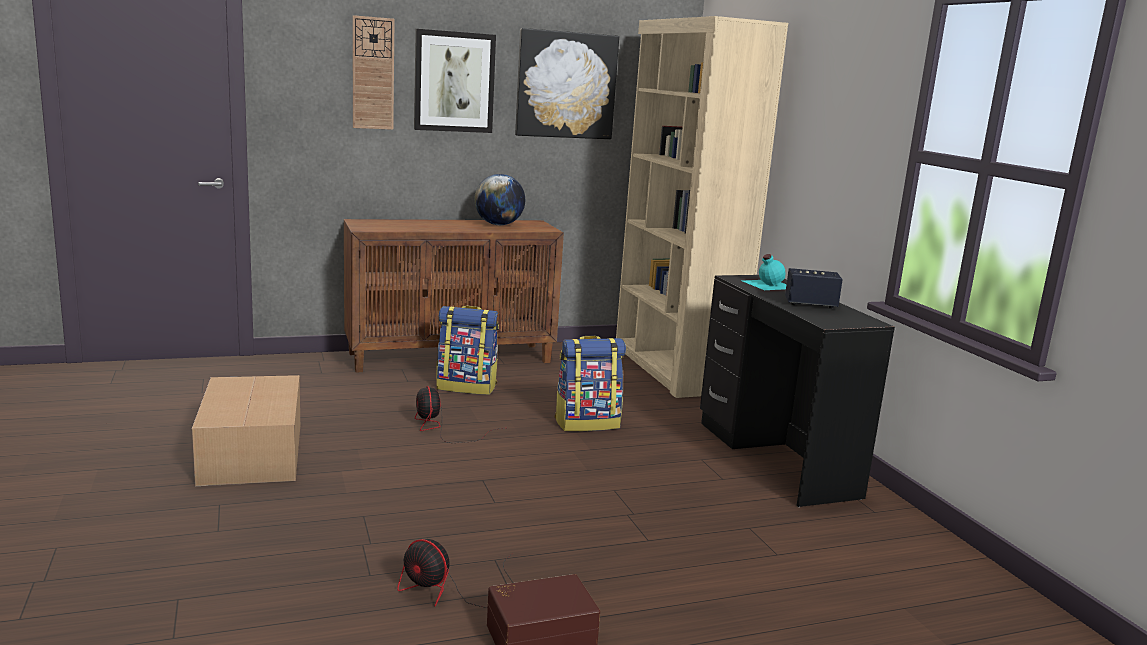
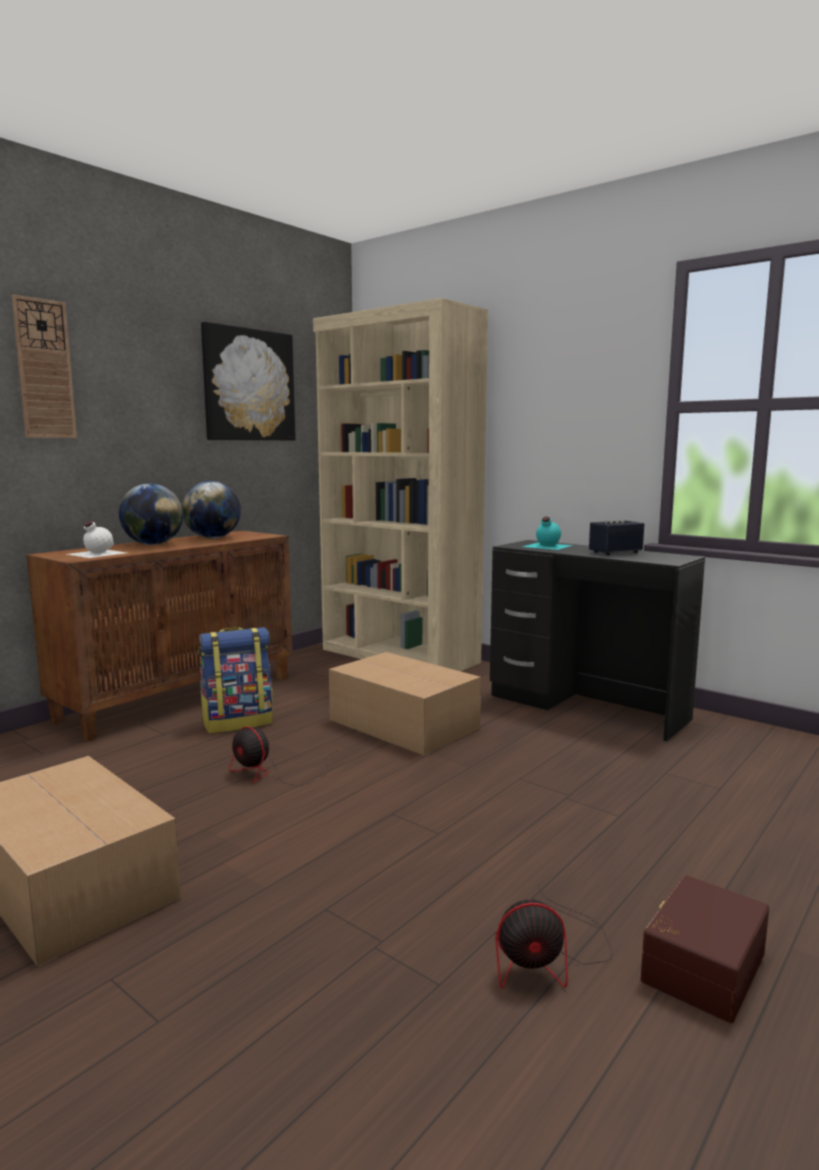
camera: 30 degrees left, 5 degrees down
(385, 226) = (96, 553): none -> white bottle
(441, 224) = (153, 544): none -> globe
(454, 82) = (139, 381): picture -> none
(587, 423) = (402, 723): backpack -> cardboard box

